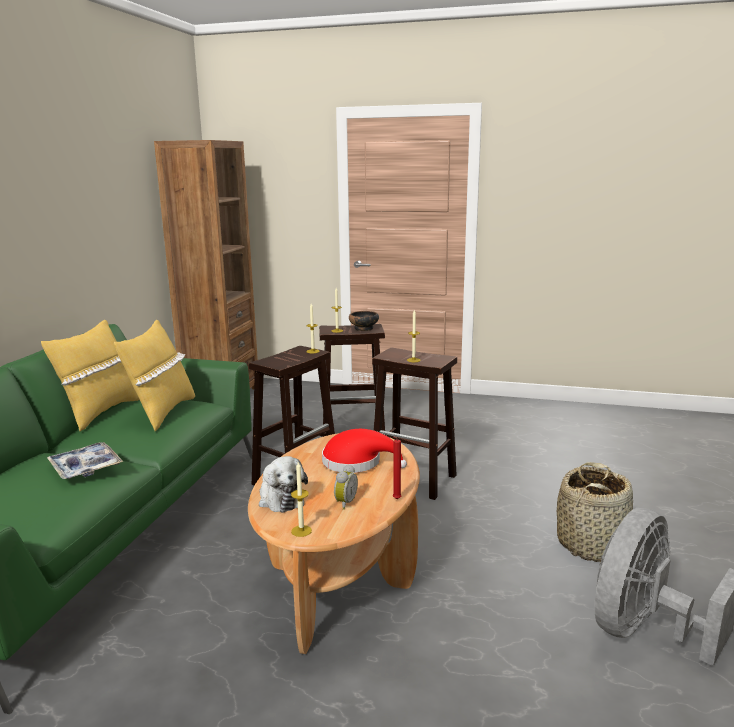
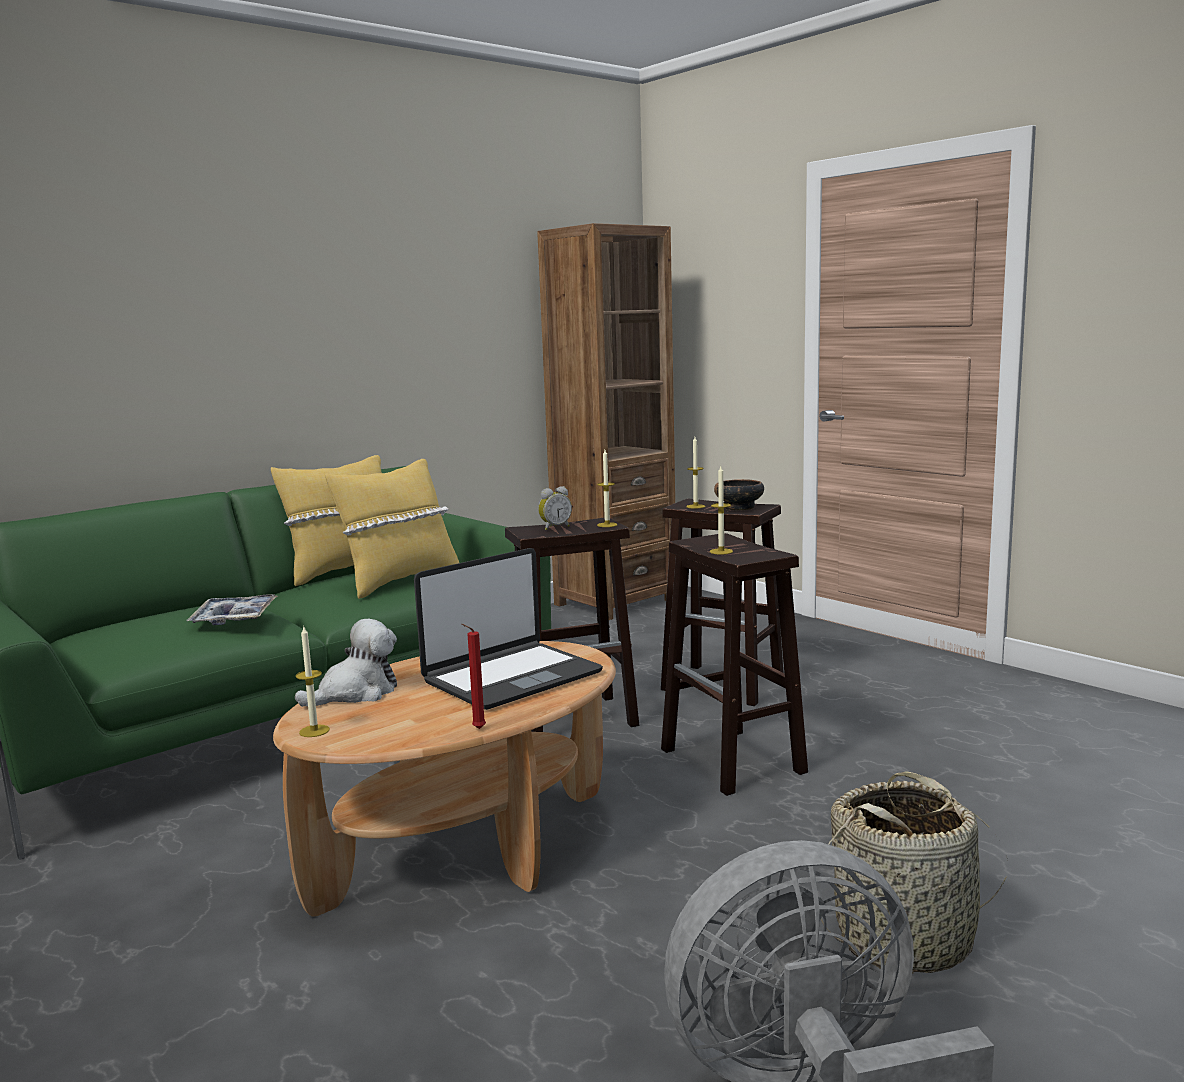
camera: 35 degrees right, 5 degrees down
(280, 498) = (356, 693): plush toy -> plush toy turned 135 degrees counterclockwise
(344, 503) = (412, 716): alarm clock -> alarm clock (554, 527)
(356, 462) = (511, 677): red hat -> laptop

